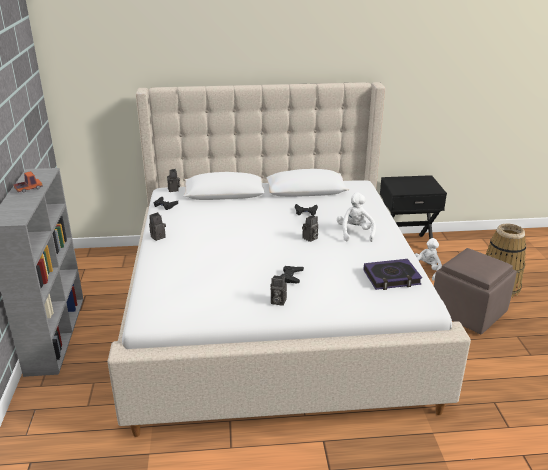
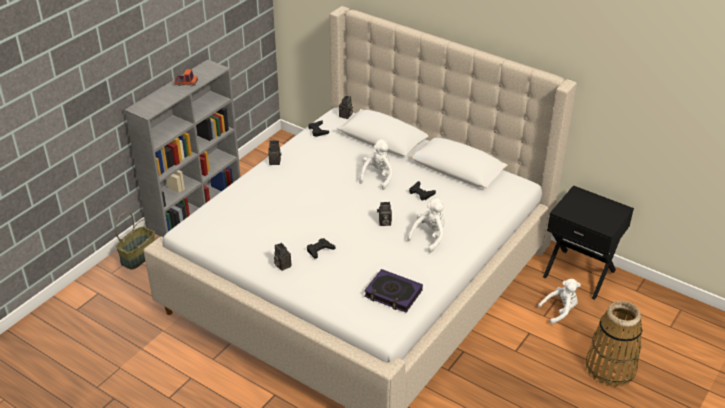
camera: 40 degrees right, 10 degrees up
(41, 403) = (138, 256): none -> basket
(258, 215) = (377, 177): none -> white plush toy
(467, 312) = (536, 372): brown ottoman -> none

